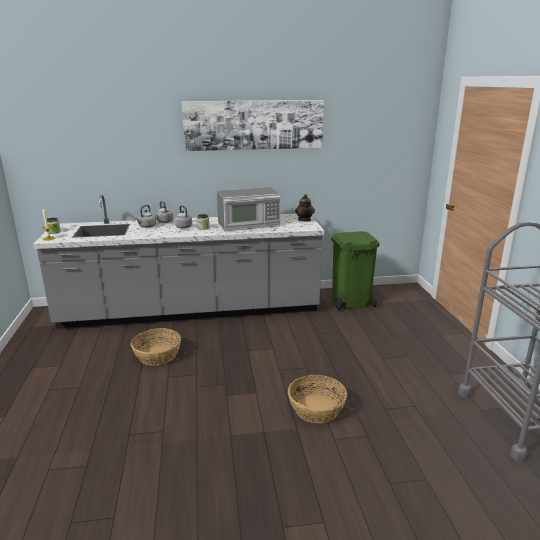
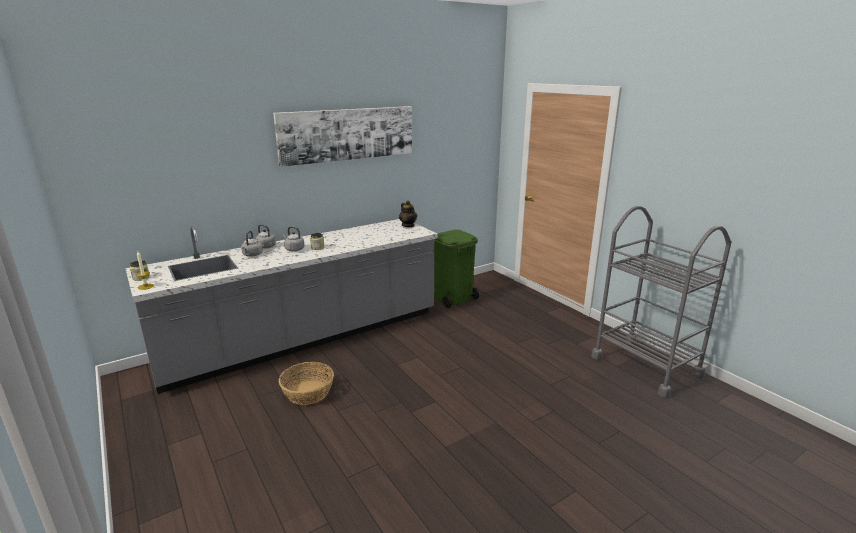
camera: 25 degrees left, 0 degrees up
(249, 224) = (360, 237): microwave -> none
(316, 409) = (498, 401): basket -> none

